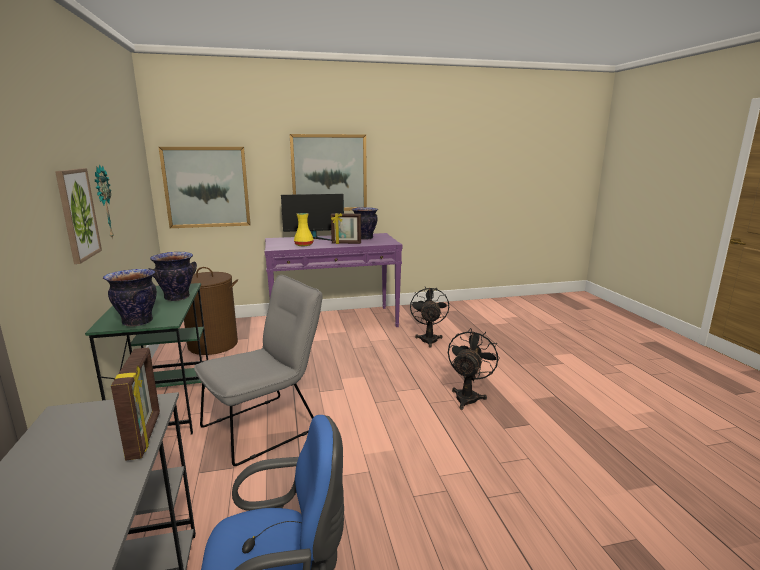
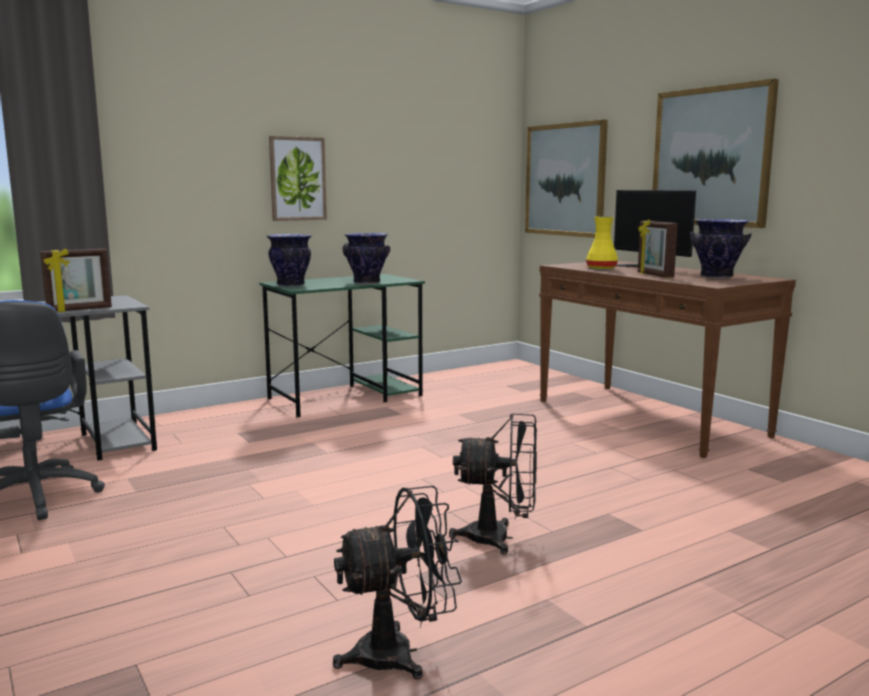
camera: 70 degrees right, 5 degrees down
(102, 202) = (358, 176): wall clock -> none
(213, 345) = (485, 383): brown laundry basket -> none
(267, 425) = (329, 439): grey chair -> none
(334, 321) = (649, 418): purple console table -> brown console table
(428, 338) = (692, 485): black fan -> black fan (400, 654)

